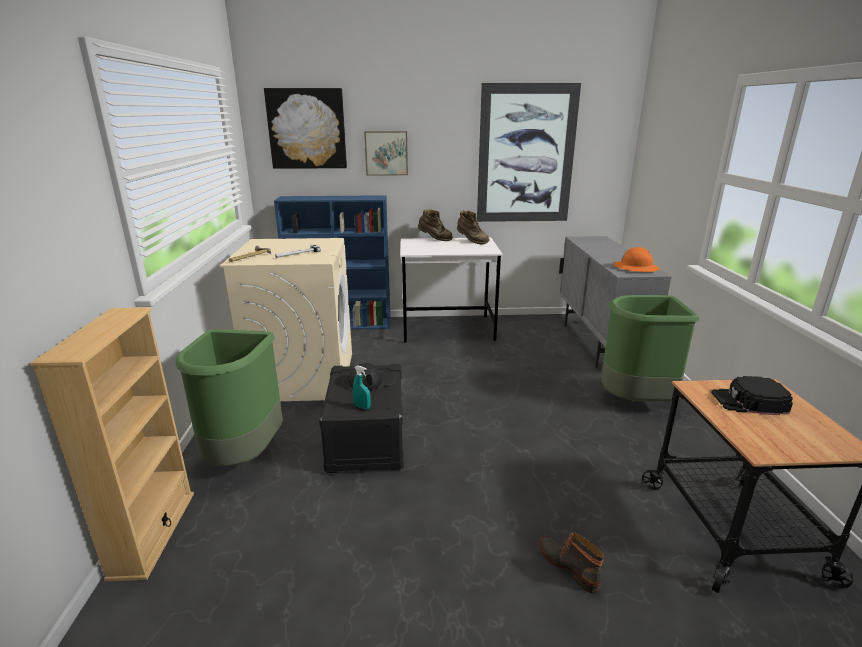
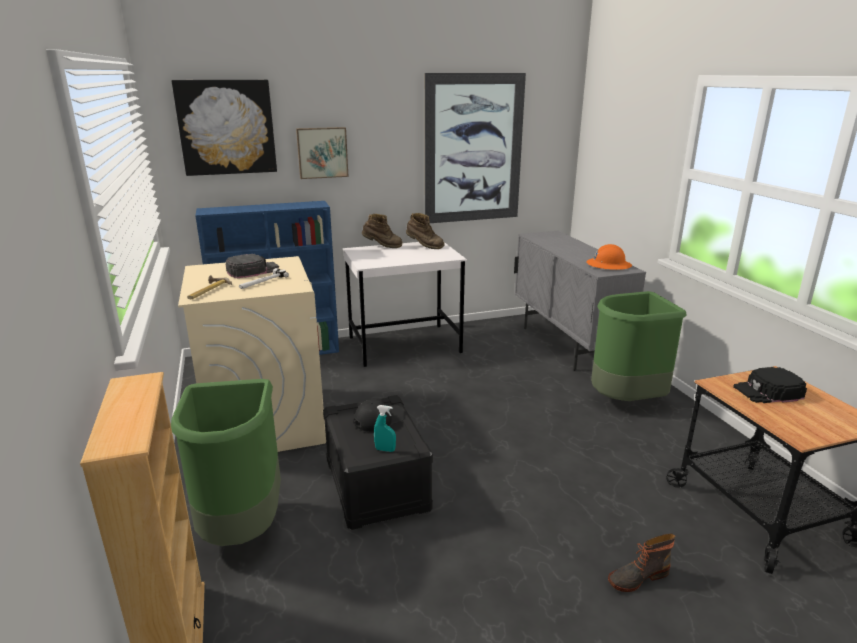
camera: 15 degrees left, 0 degrees up
(297, 245) = (252, 270): none -> black cap
(569, 566) = (637, 577): boot -> boot turned 60 degrees counterclockwise

